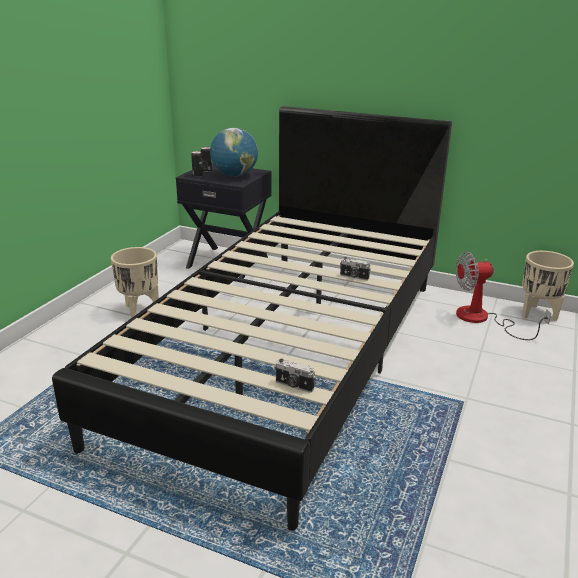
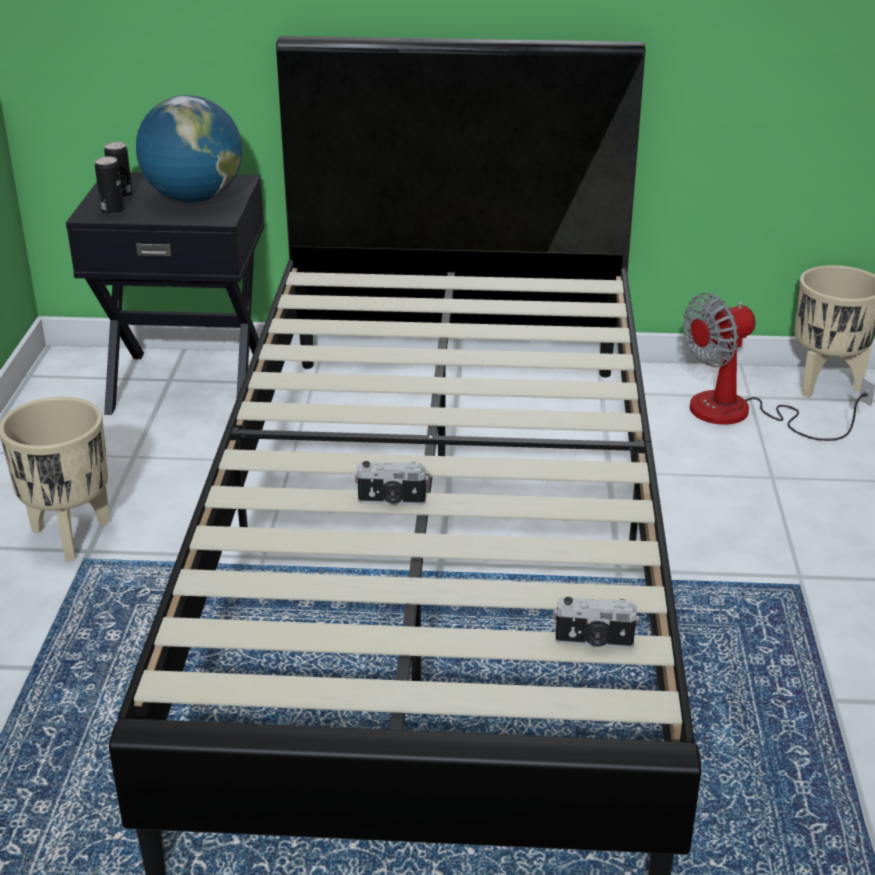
camera: 20 degrees left, 5 degrees up
(354, 277) = (542, 387): camera -> camera (391, 501)

